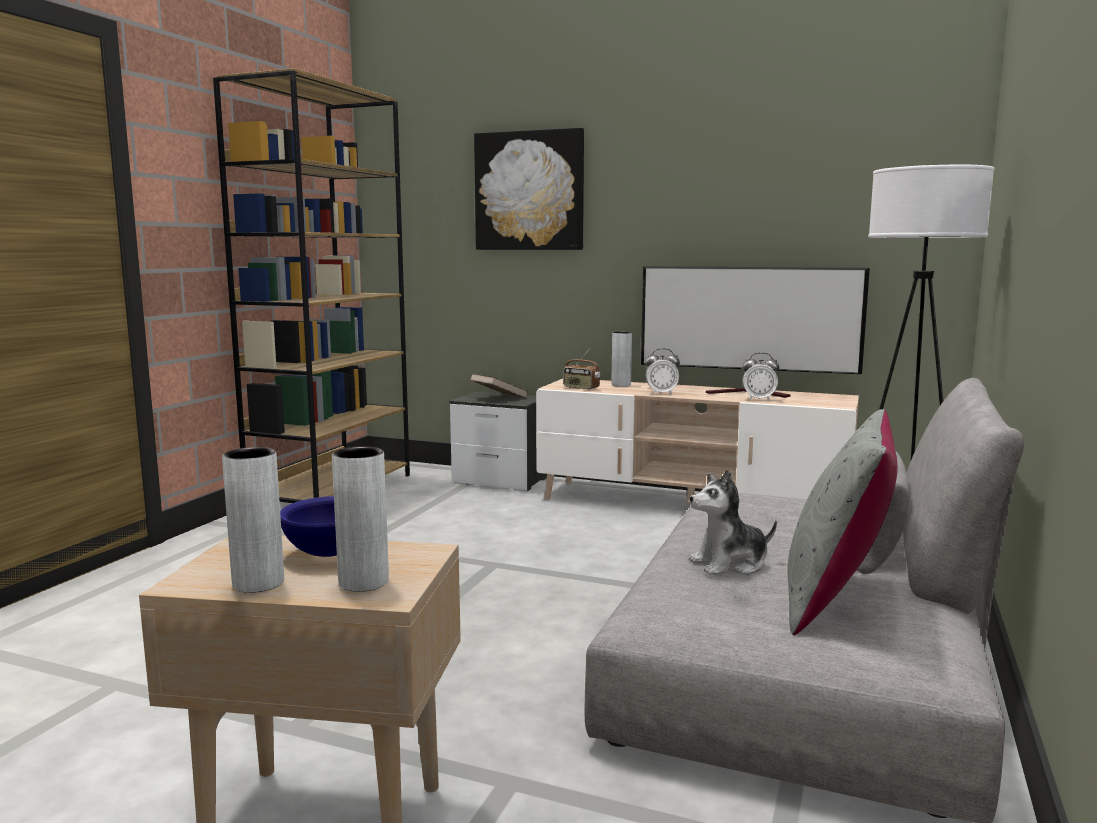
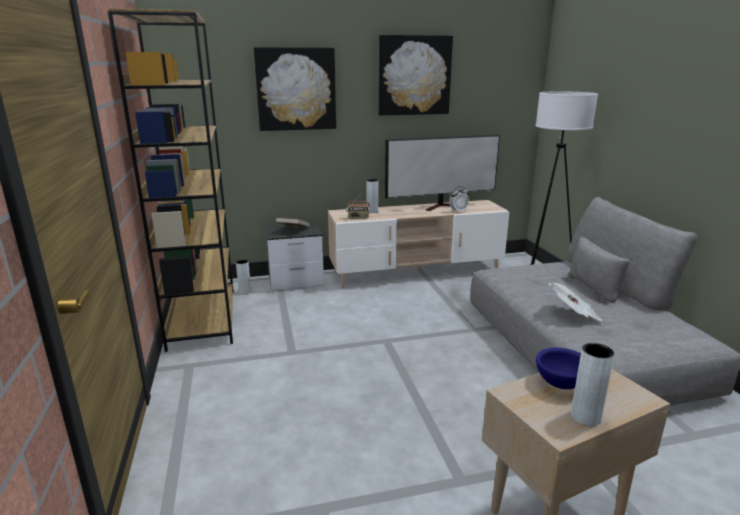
camera: 35 degrees left, 10 degrees up
(363, 582) = (618, 395): grey vase -> grey vase (245, 292)
(661, 393) = (407, 215): alarm clock -> none
(713, 166) = (414, 75): none -> picture
(730, 564) = (573, 314): plush toy -> newspaper
(835, 598) = (633, 319): grey pillow -> none

